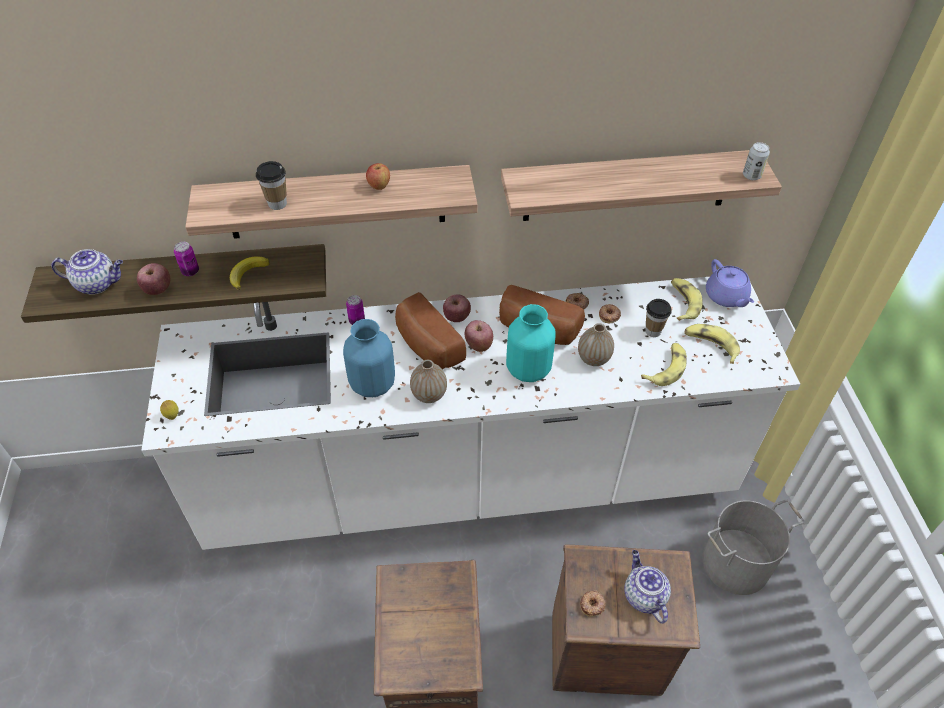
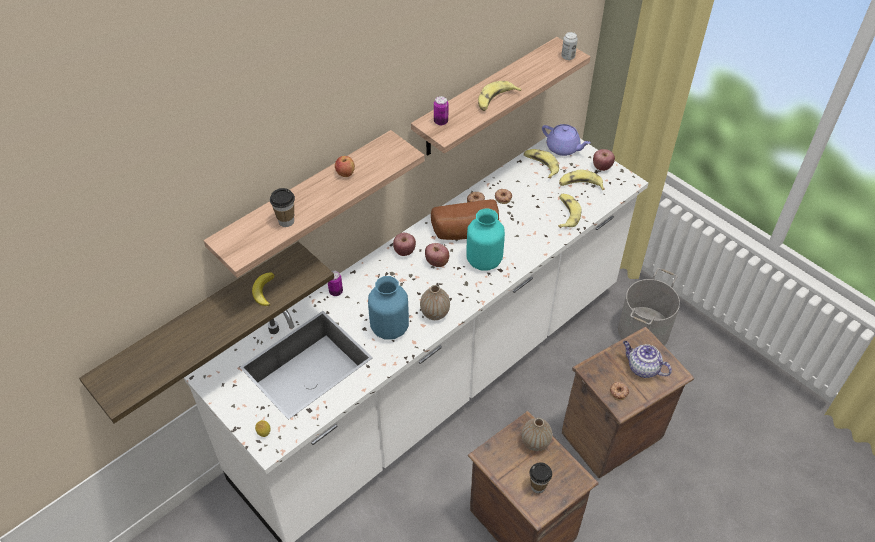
camera: 35 degrees left, 0 degrees up
(98, 284) = (150, 361): teapot -> none
(158, 289) = (205, 339): apple -> apple (602, 167)
(190, 271) = (216, 313): can -> can (440, 121)
(426, 345) = (401, 282): bread -> none
(593, 359) = (518, 231): vase -> vase (535, 442)
(616, 185) = (495, 100): none -> banana
(653, 331) = (539, 194): cup -> cup (538, 487)

